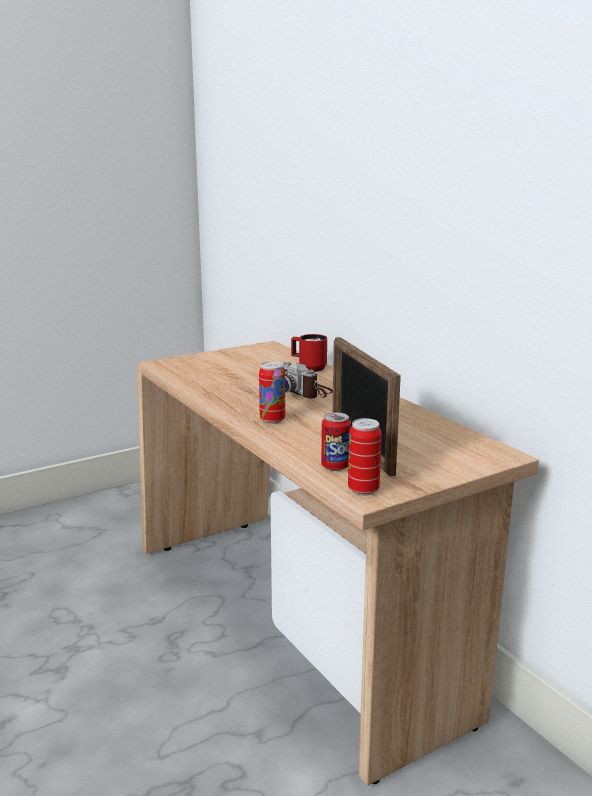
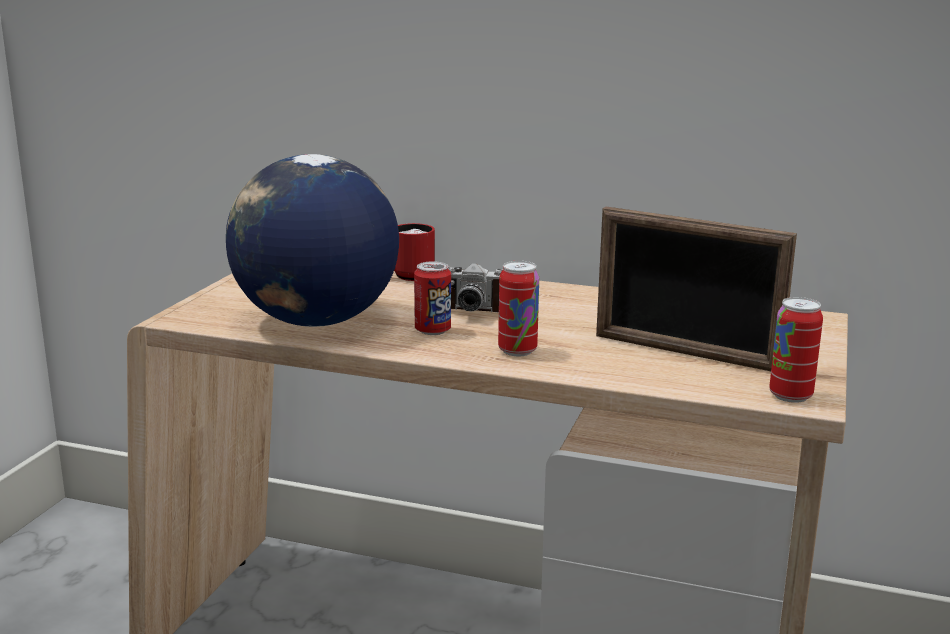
camera: 40 degrees left, 0 degrees up
(212, 379) = (315, 321): none -> globe
(335, 467) = (708, 381): can -> can (432, 331)

